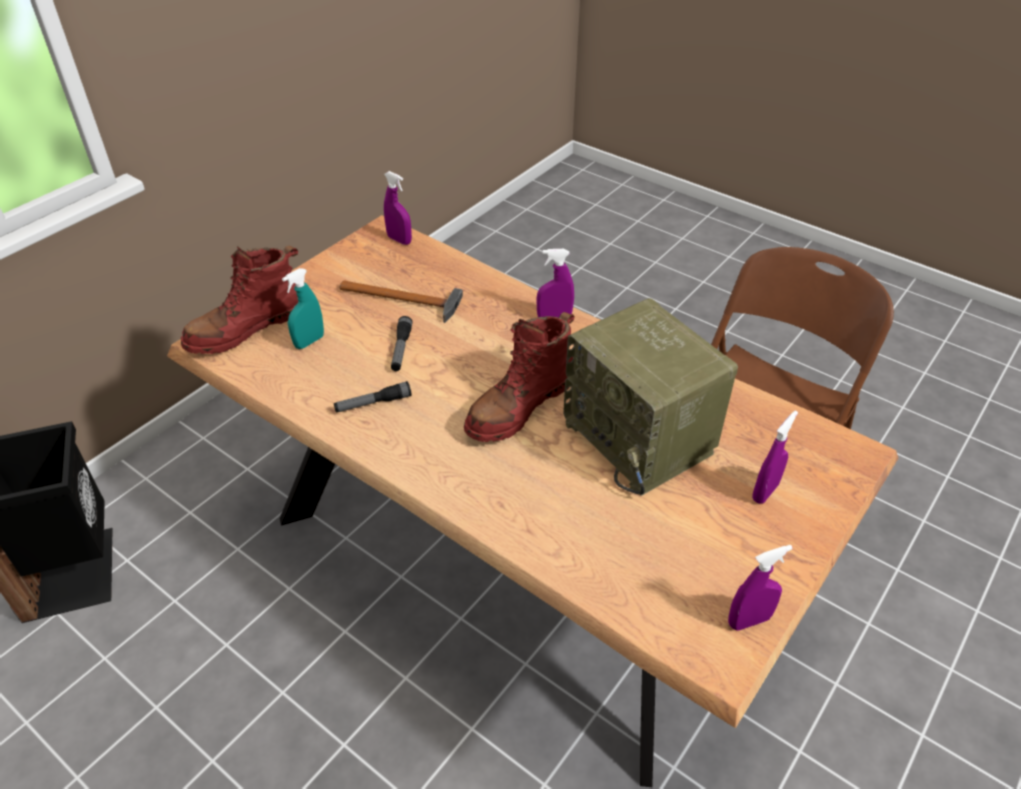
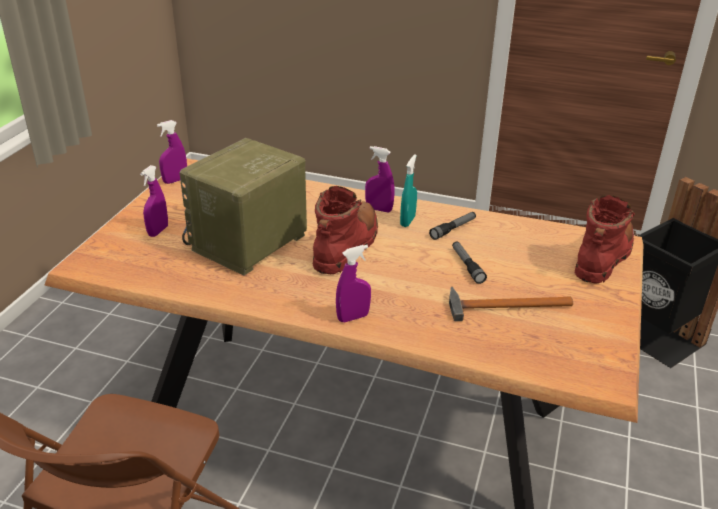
camera: 160 degrees right, 10 degrees down
(309, 342) = (544, 257): turquoise spray bottle -> turquoise spray bottle (407, 221)
(399, 240) = (576, 372): purple spray bottle -> purple spray bottle (379, 209)
(641, 438) = (248, 244): radio -> radio turned 90 degrees counterclockwise

